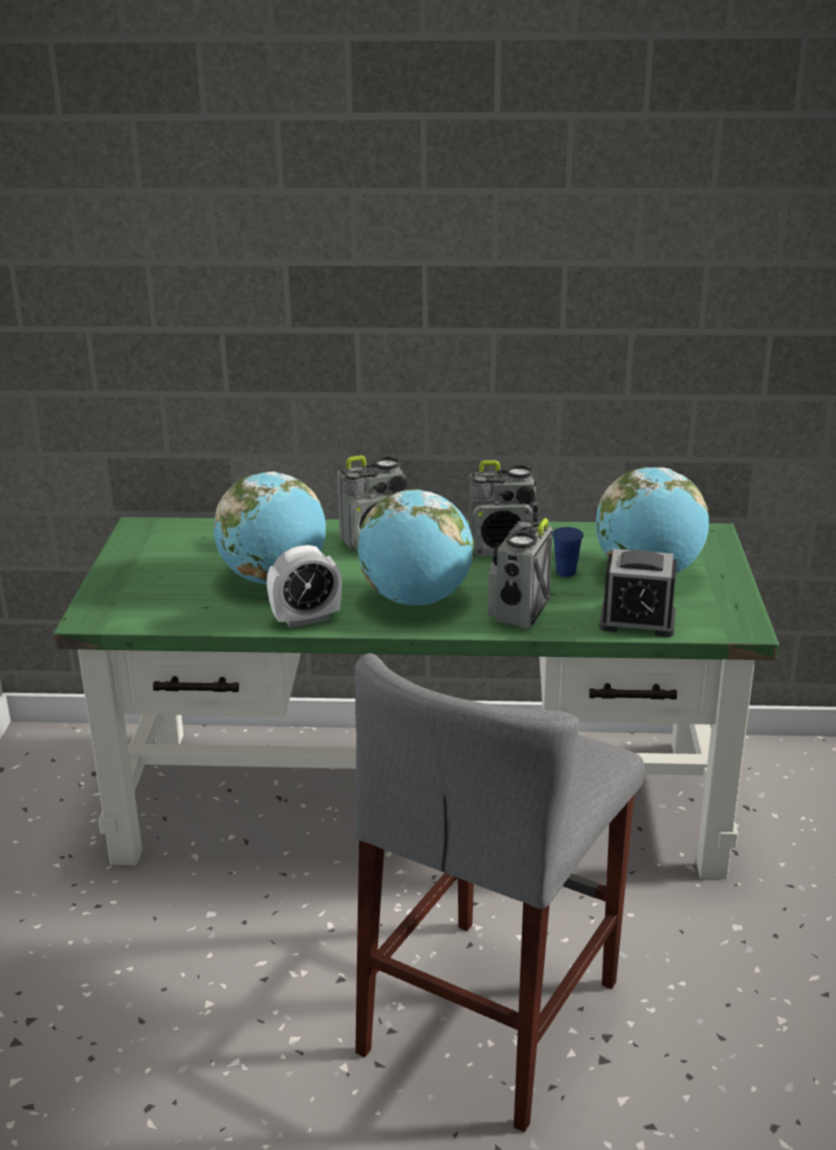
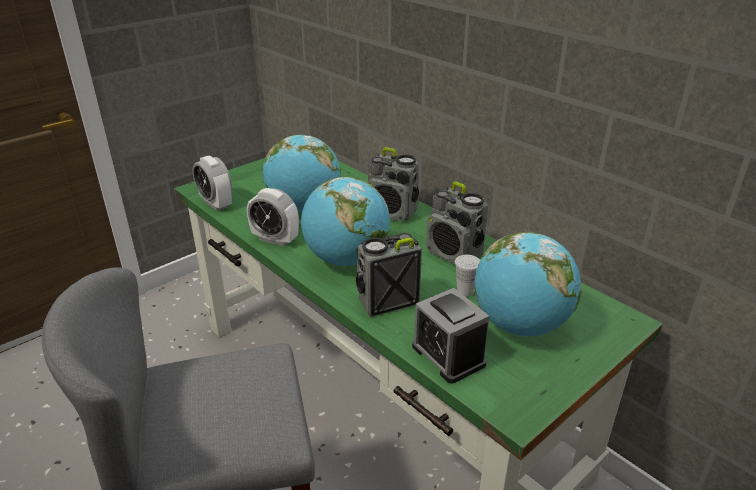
camera: 45 degrees right, 5 degrees up
(155, 621) = (216, 204): none -> alarm clock
(566, 572) = (465, 291): blue cup -> white cup

